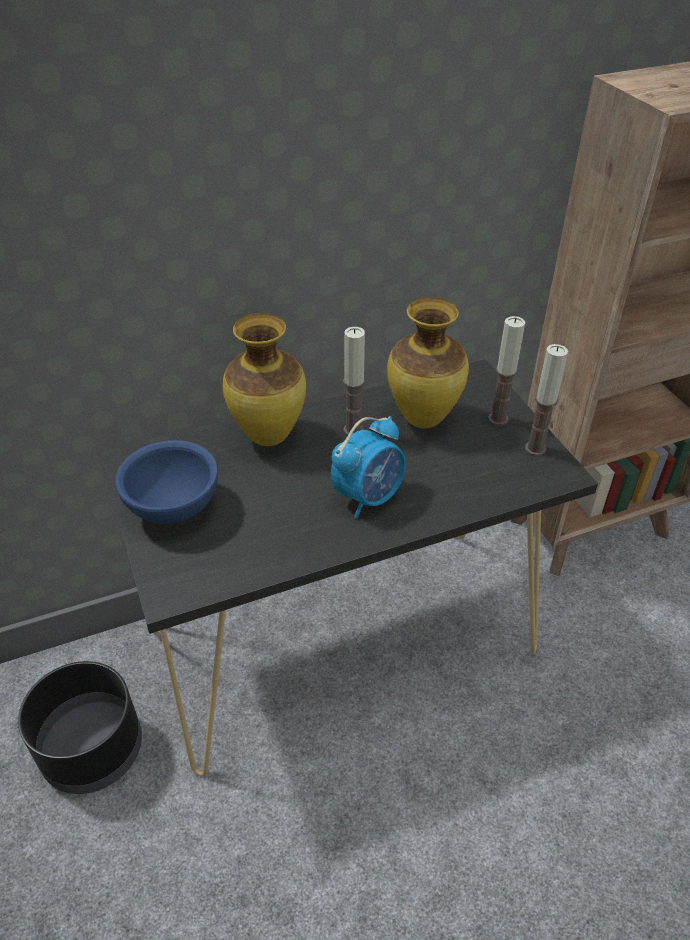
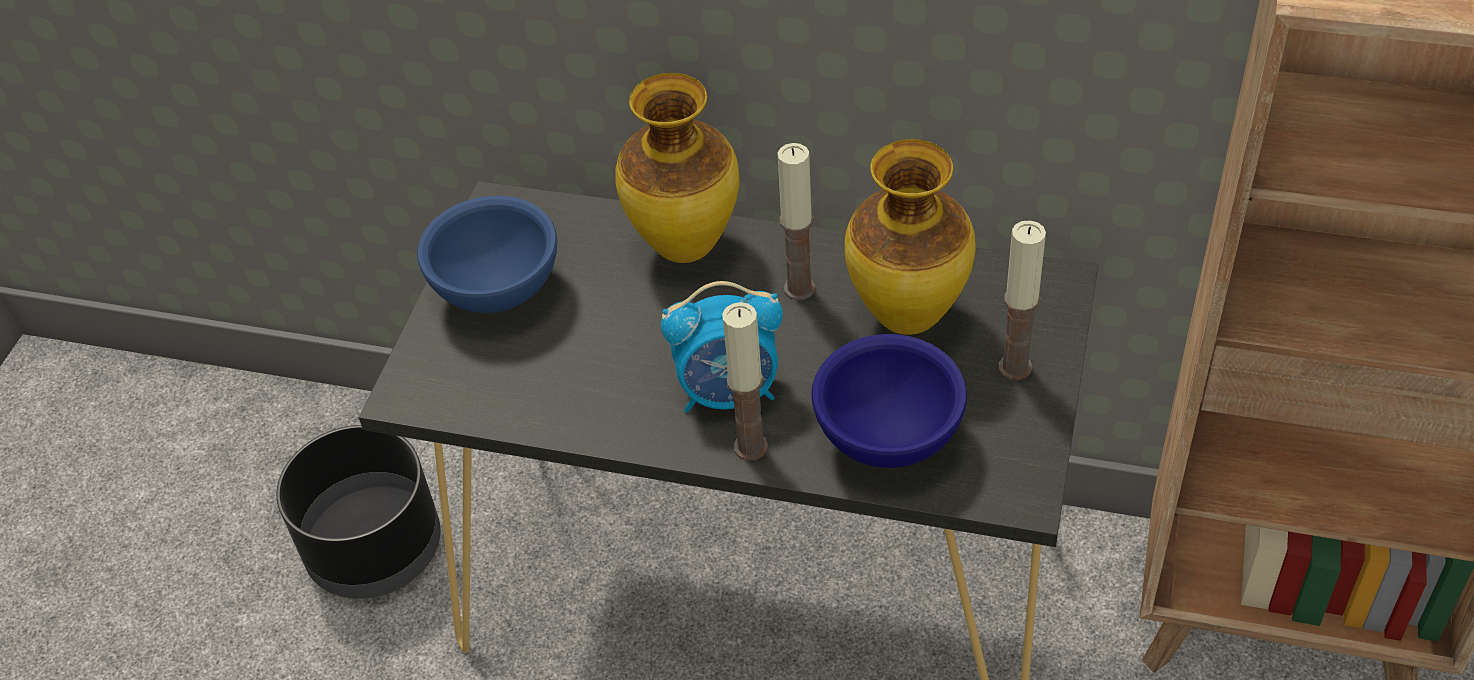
camera: 40 degrees right, 5 degrees up
(474, 480) = (886, 438): none -> blue bowl
(535, 448) = (1021, 437): candle -> candle (750, 446)

